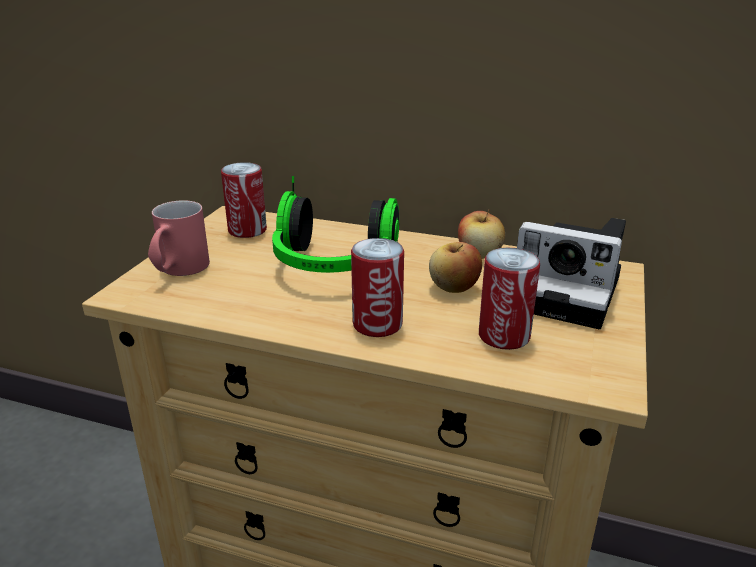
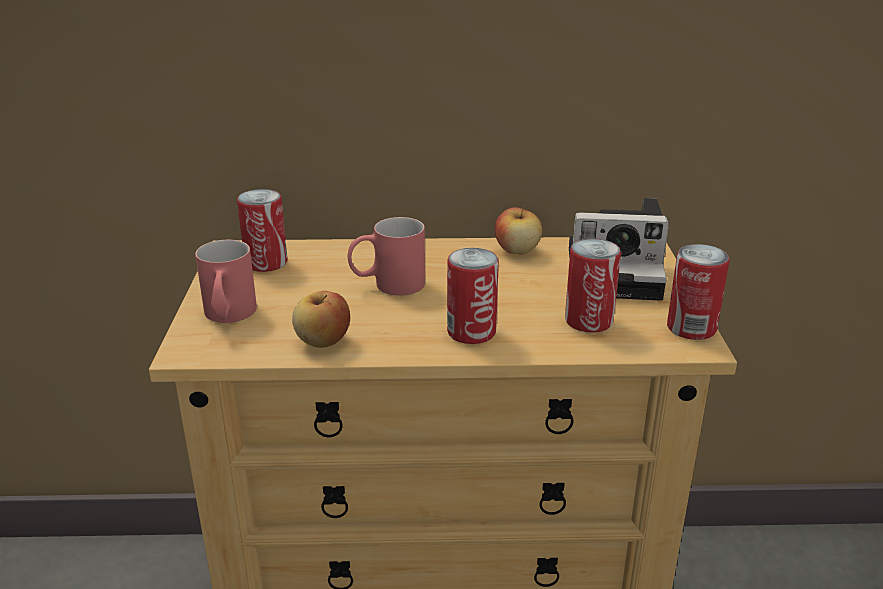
camera: 20 degrees left, 0 degrees up
(333, 266) = (387, 285): headphones -> red mug
(454, 288) = (516, 286): apple -> apple (323, 341)
(614, 365) = (691, 328): none -> can

